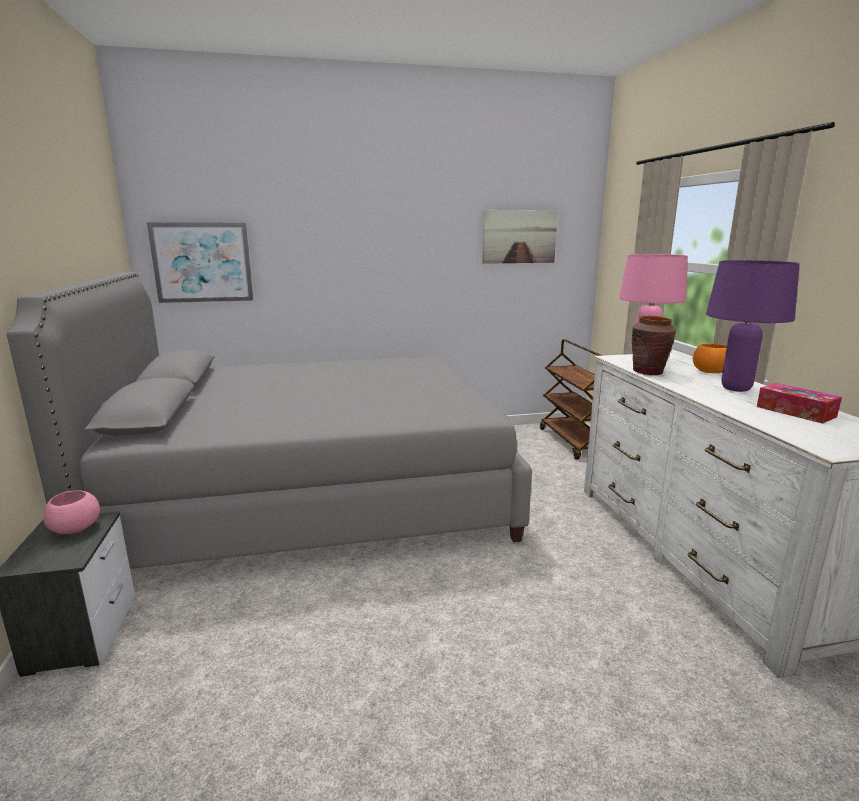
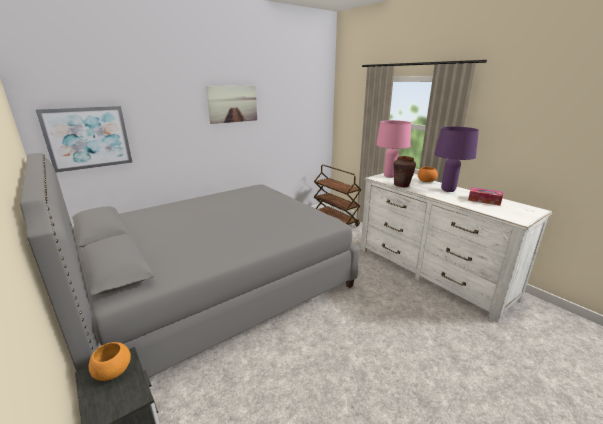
camera: 25 degrees left, 5 degrees up
(74, 529) = (113, 372): pink bowl -> orange bowl
(519, 236) = (294, 106): picture -> picture (233, 104)

